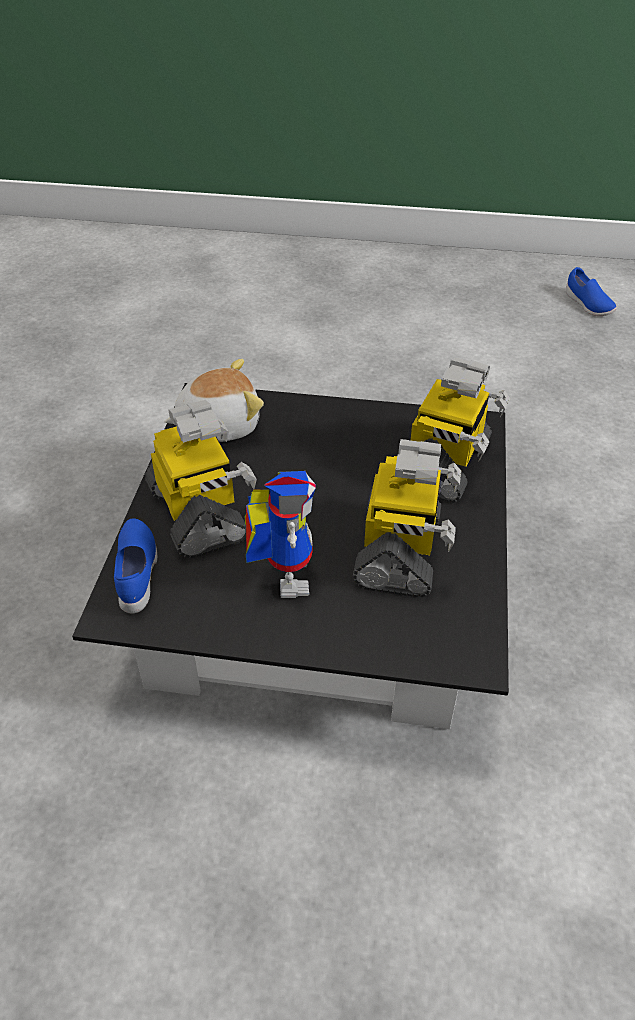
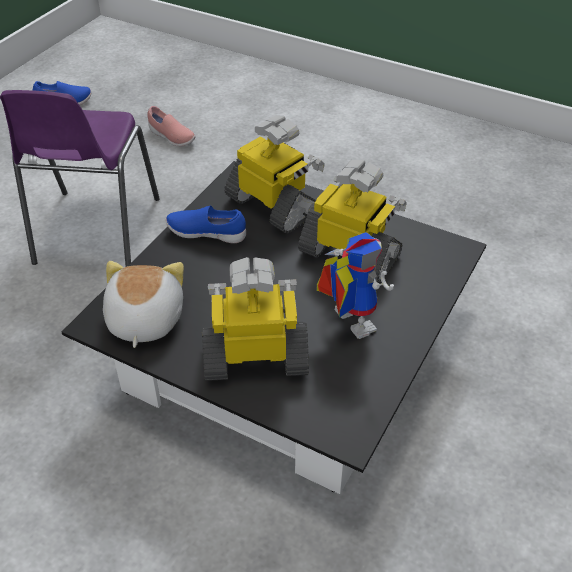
camera: 70 degrees left, 0 degrees up
(138, 573) = (309, 411): blue shoe -> blue shoe (207, 233)
(282, 572) = (346, 321): toy robot -> toy robot turned 45 degrees clockwise
(409, 395) = (95, 232): none -> purple chair
(601, 394) = (171, 137): none -> pink shoe

